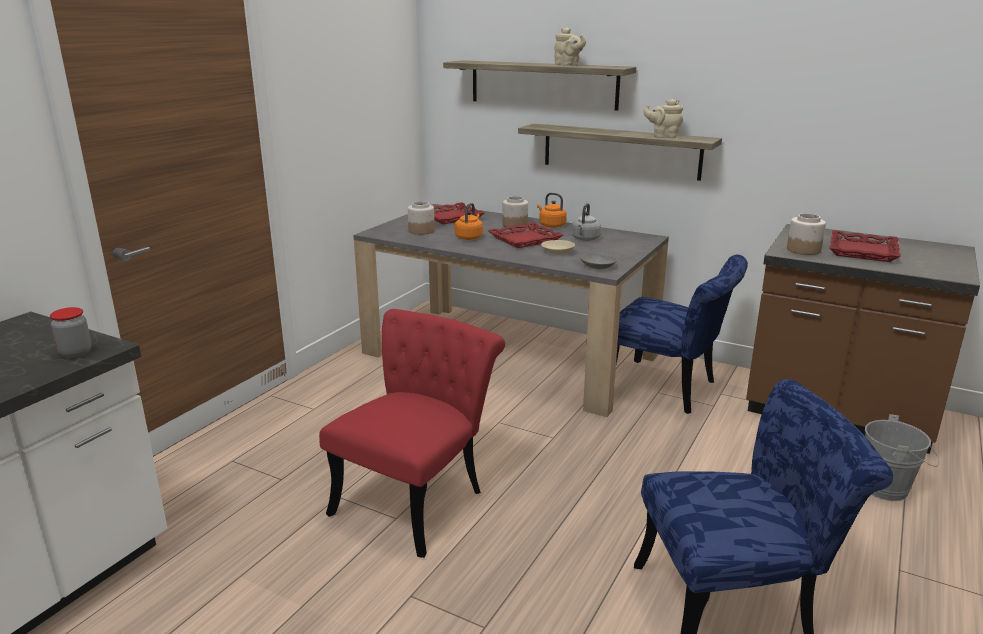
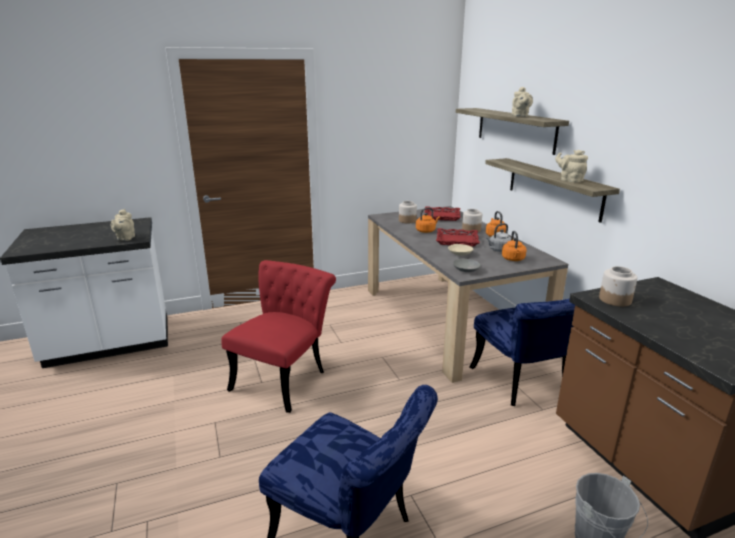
camera: 40 degrees right, 0 degrees up
(75, 353) = (125, 238): jar -> beige teapot
(417, 498) = (284, 377): red chair -> red chair turned 45 degrees counterclockwise
(617, 245) = (513, 259): none -> orange kettle
(863, 251) = (675, 318): red tray -> none

